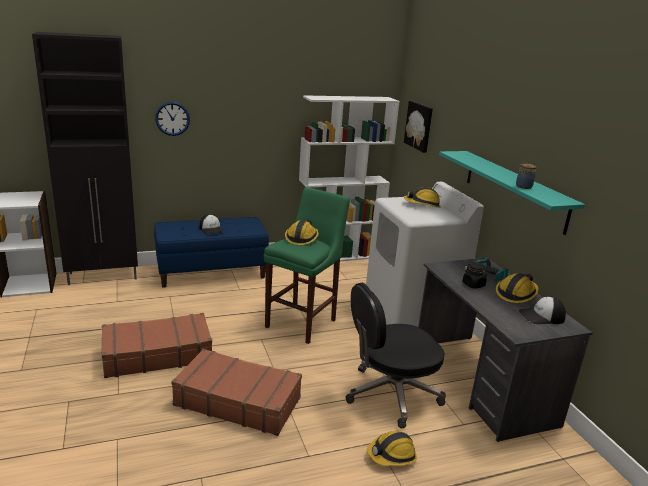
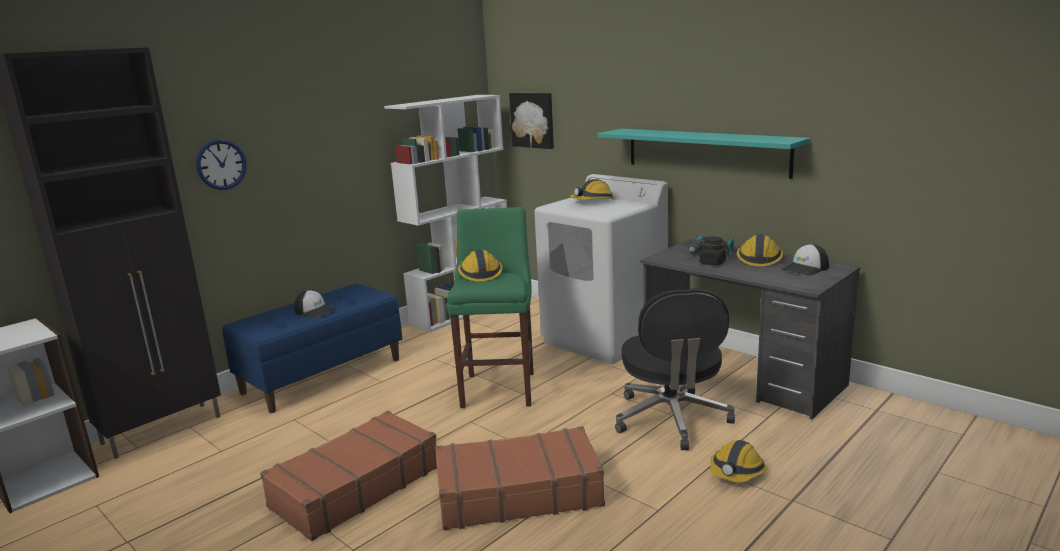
camera: 25 degrees left, 5 degrees down
(390, 394) = (671, 419): black office chair -> black office chair turned 45 degrees counterclockwise
(524, 186) = (736, 138): jar -> none

